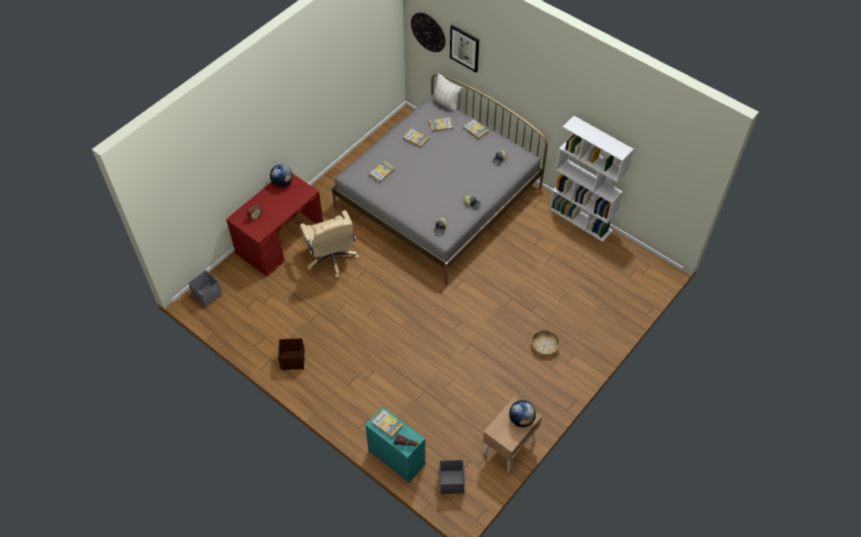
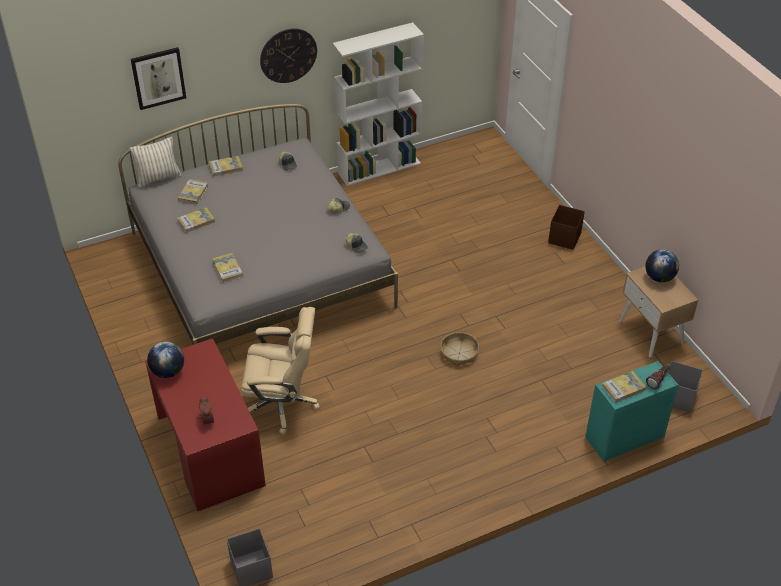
camera: 65 degrees left, 10 degrees down
(292, 360) = (425, 499): brown storage box -> brown storage box (564, 238)
(428, 32) = (94, 101): wall clock -> wall clock (288, 55)
(544, 346) = (533, 257): basket -> basket (459, 353)

